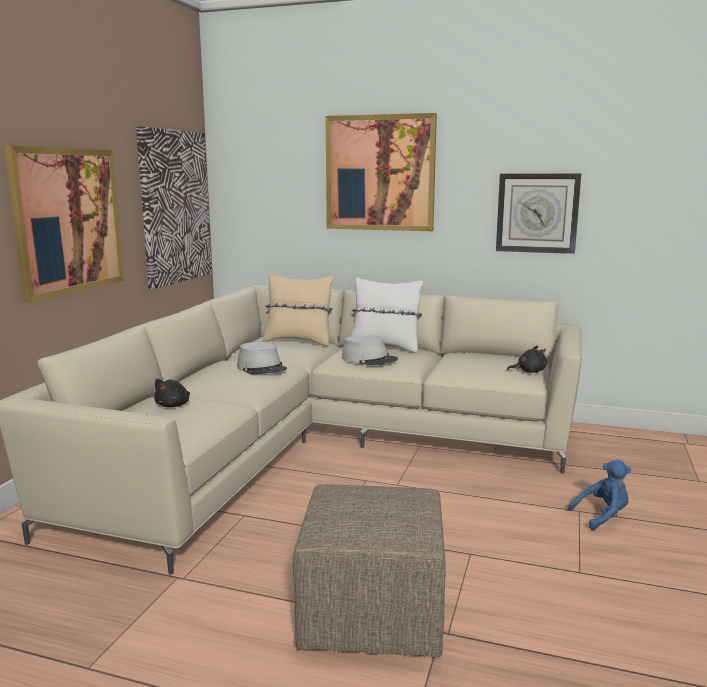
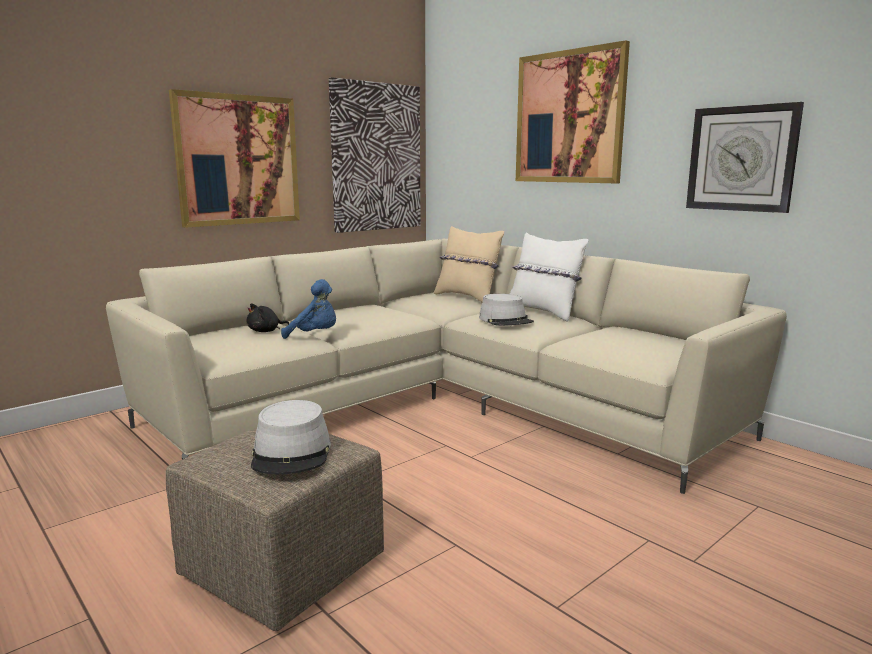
camera: 30 degrees right, 0 degrees up
(262, 368) = (391, 314): grey hat -> grey hat (292, 453)
(529, 371) = (670, 356): black plush toy -> none
(602, 516) = (673, 555): blue plush toy -> blue plush toy (315, 335)

